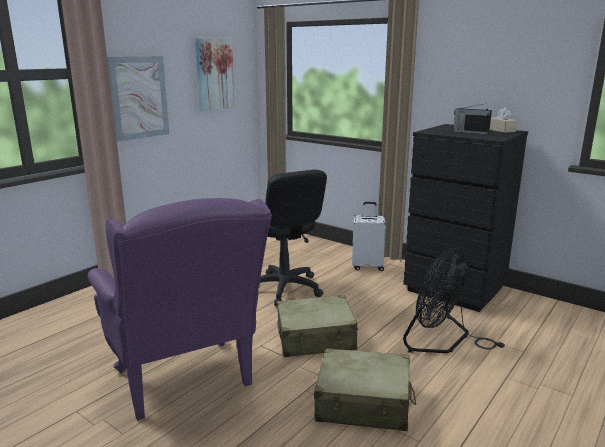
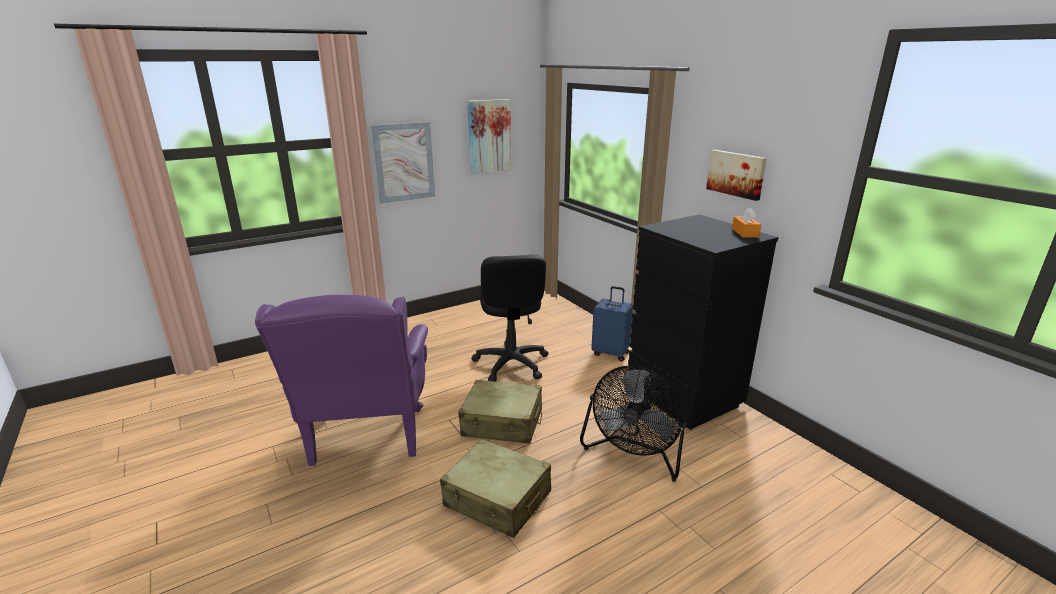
camera: 20 degrees right, 5 degrees up
(367, 266) = (611, 353): white suitcase -> blue suitcase
(447, 338) = (631, 452): black fan -> black fan turned 120 degrees counterclockwise
(470, 132) = (702, 233): radio -> none
(481, 83) = (736, 174): none -> picture
(501, 130) = (745, 233): beige tissue box -> orange tissue box

